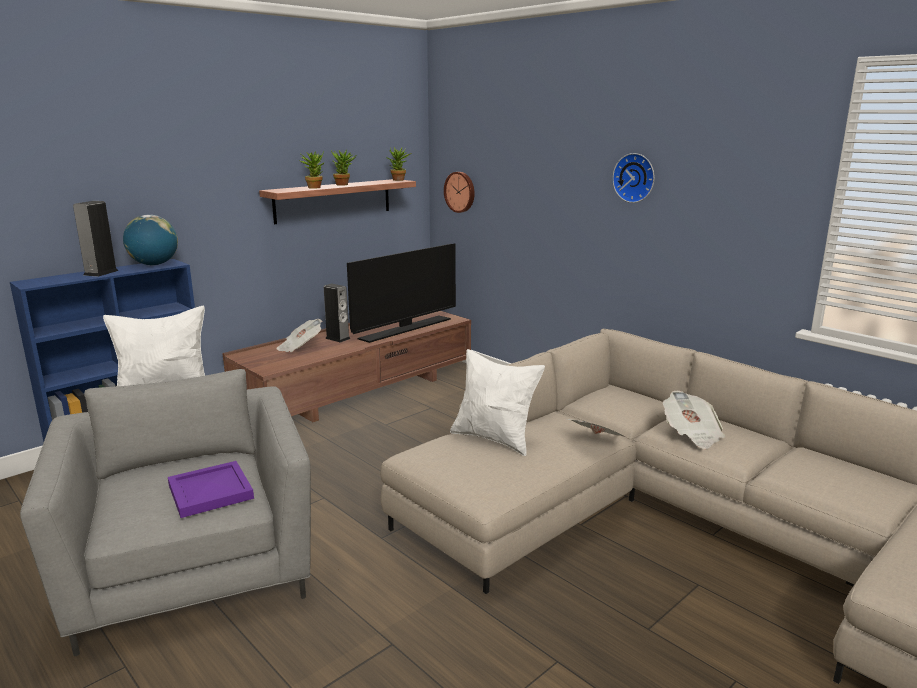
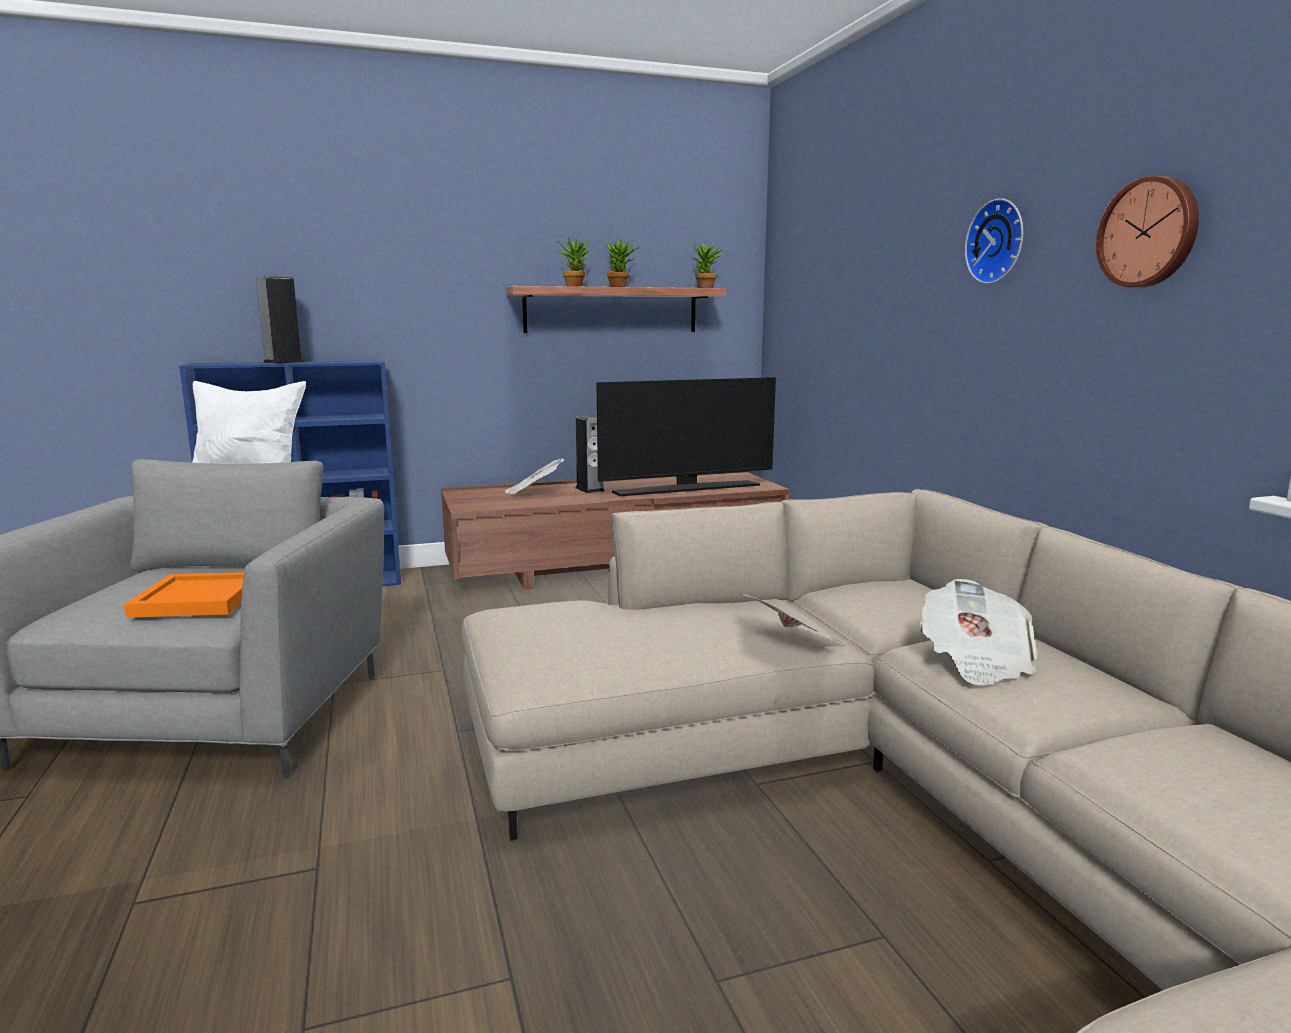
camera: 25 degrees right, 5 degrees down
(154, 264) = (350, 361): globe -> none
(209, 492) = (196, 600): purple tray -> orange tray
(460, 192) = (792, 306): wall clock -> wall clock (1149, 233)
(494, 439) = (634, 612): white pillow -> none

